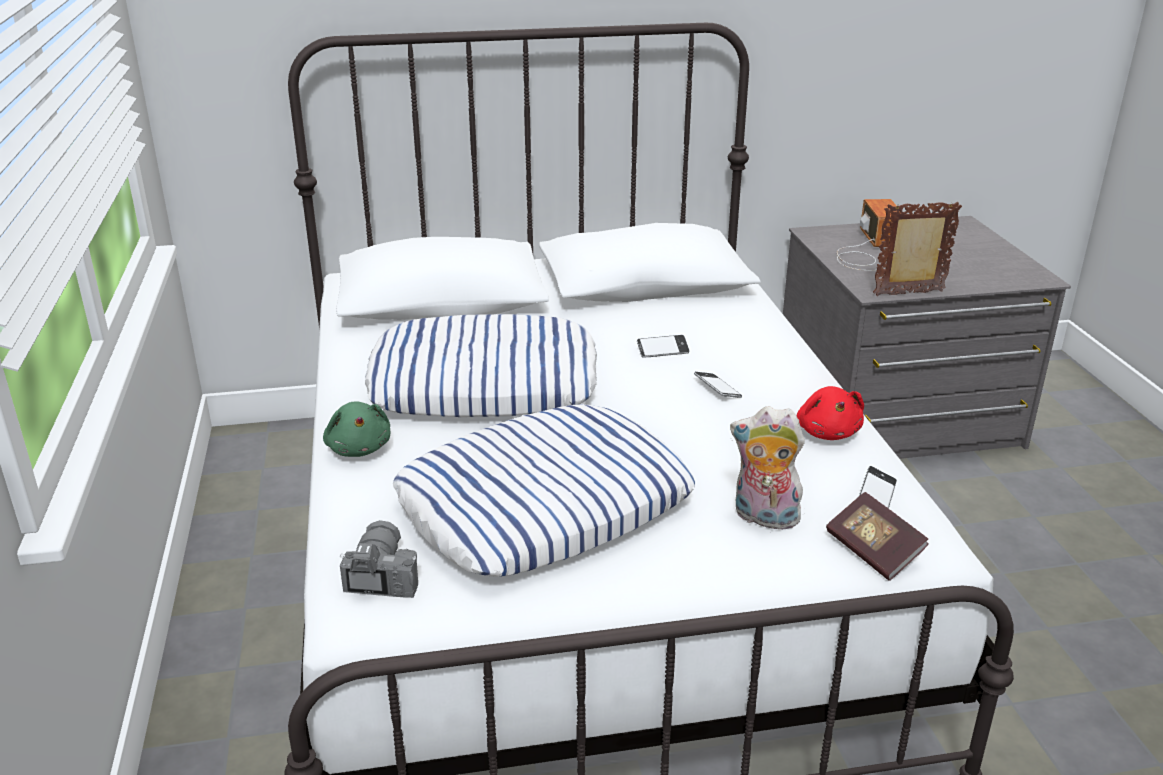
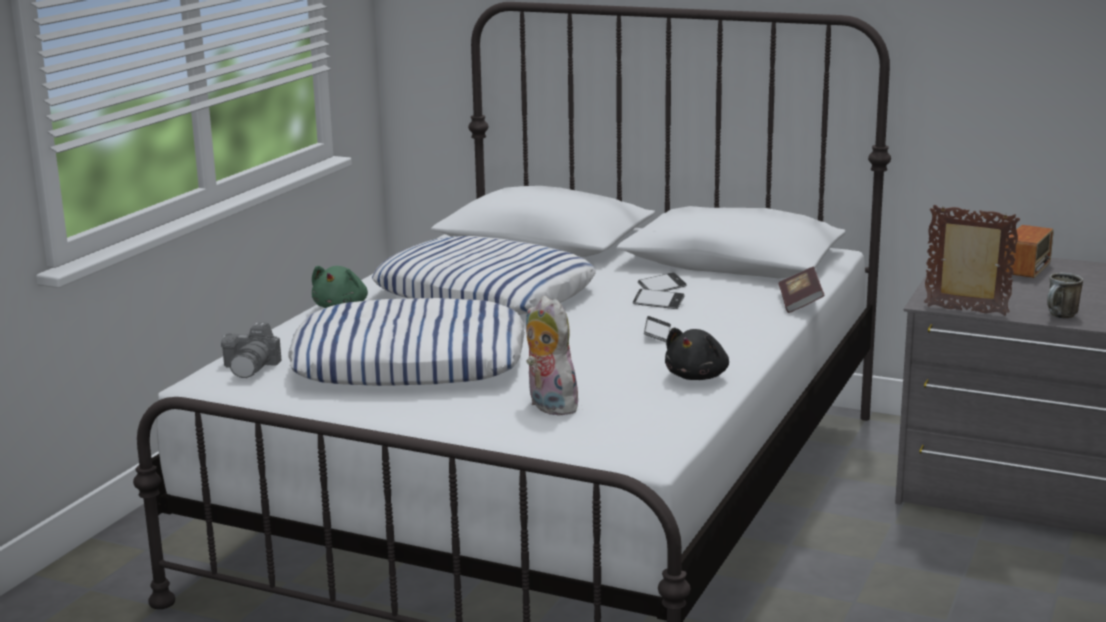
camera: 35 degrees right, 10 degrees down
(380, 577) = (252, 367): camera -> camera turned 150 degrees clockwise
(827, 432) = (698, 376): red plush toy -> black plush toy
(873, 551) = (596, 442): book -> book (800, 303)
(877, 494) = (663, 417): phone -> phone (662, 287)
(975, 282) = (1060, 316): none -> mug

